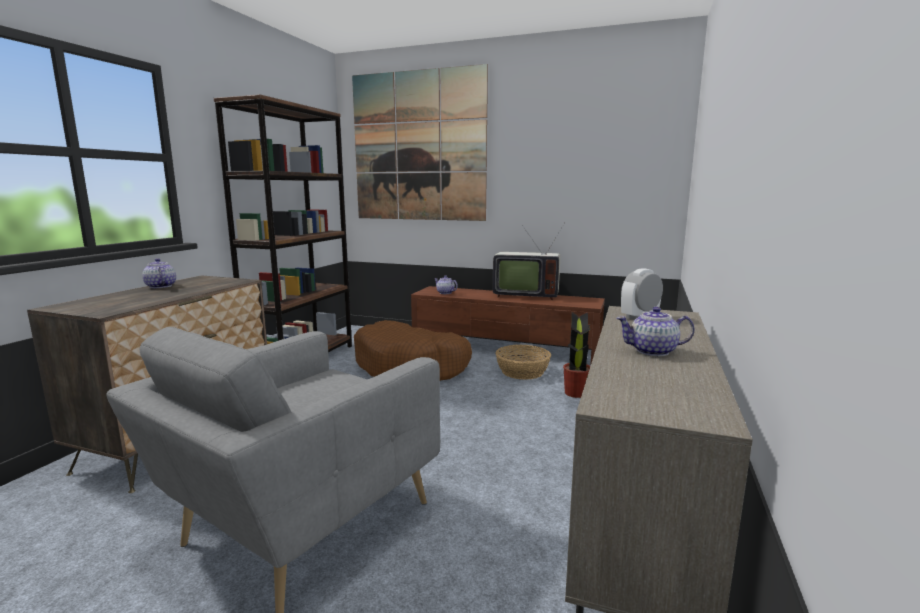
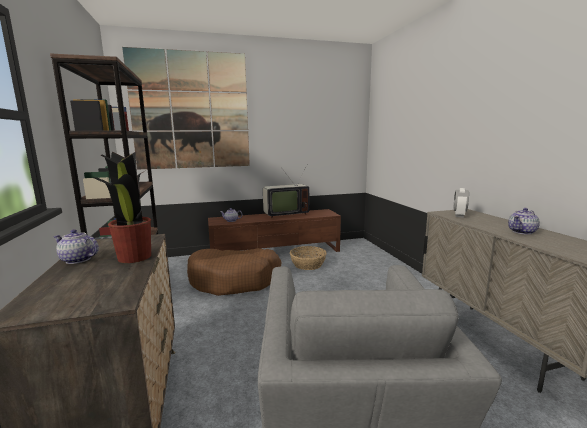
camera: 35 degrees left, 0 degrees up
(576, 392) = (353, 269): potted plant -> potted plant (135, 256)

